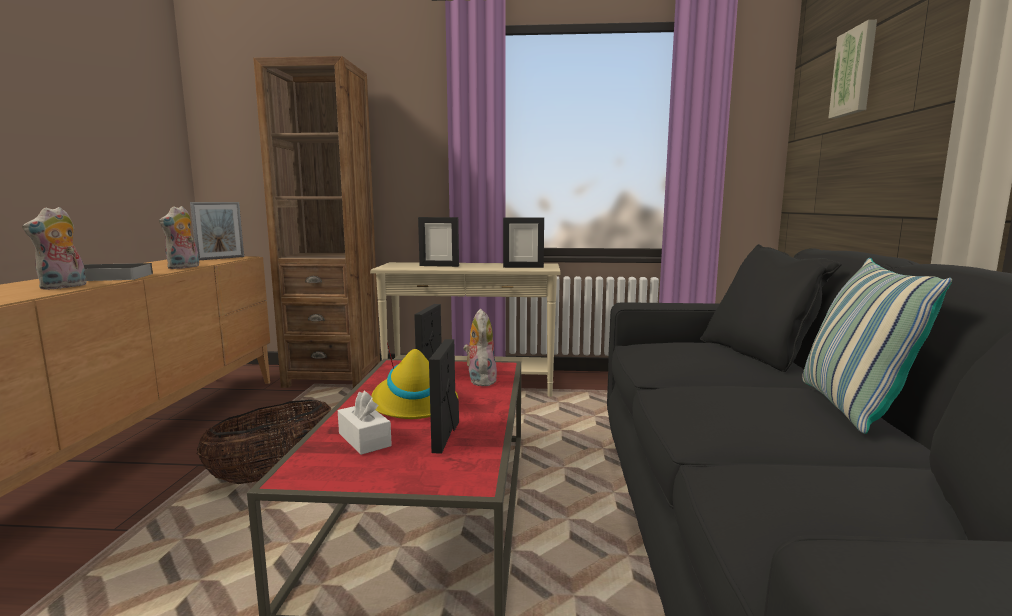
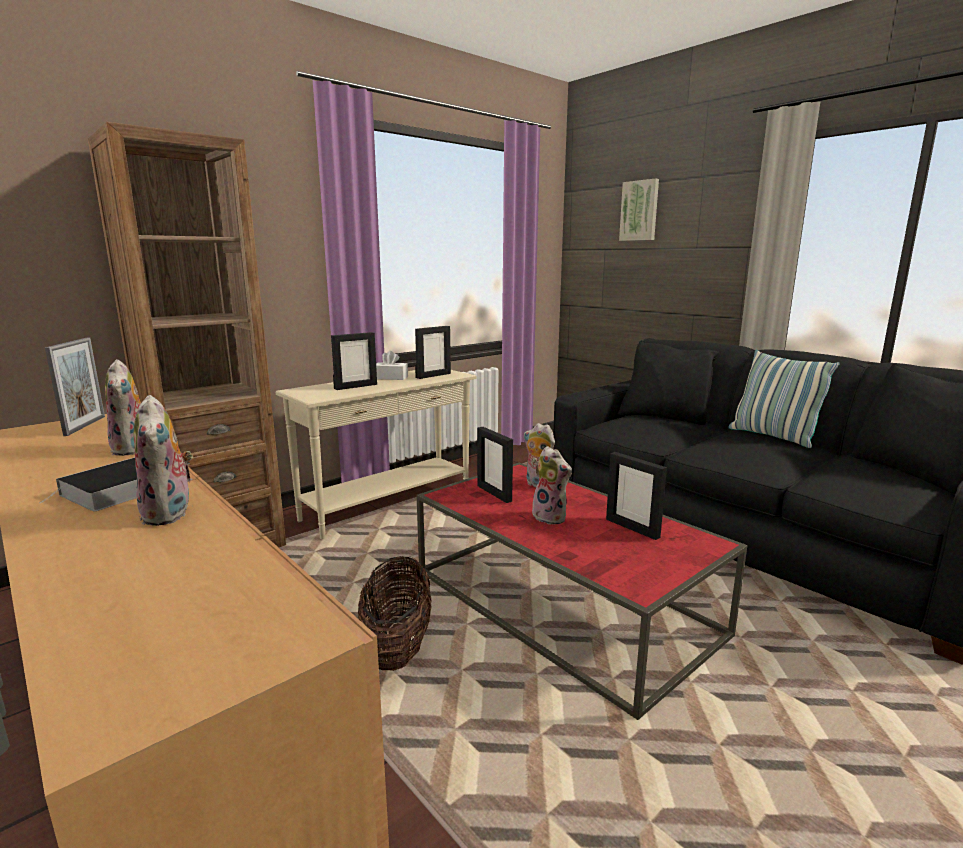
camera: 45 degrees left, 5 degrees up
(364, 439) = (602, 552): white tissue box -> white tissue box (390, 377)
(413, 403) = (551, 517): yellow hat -> plush toy

